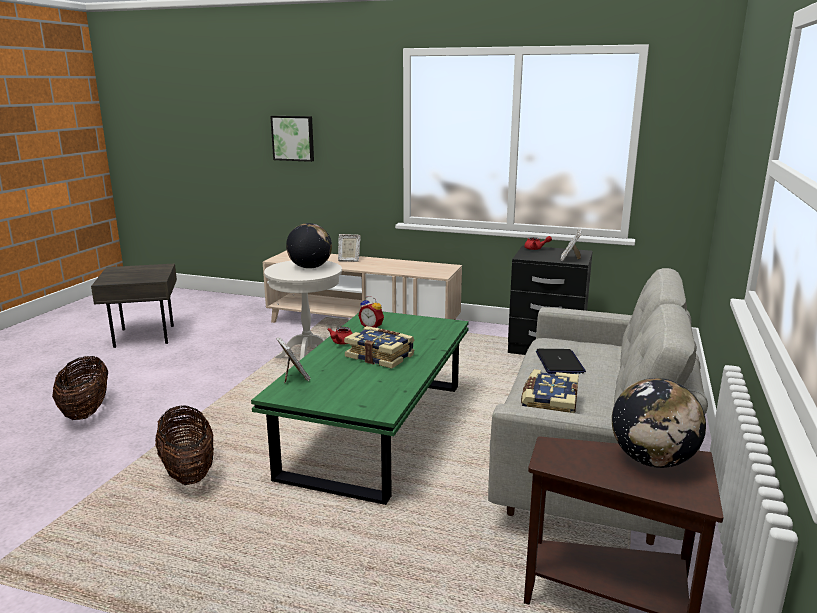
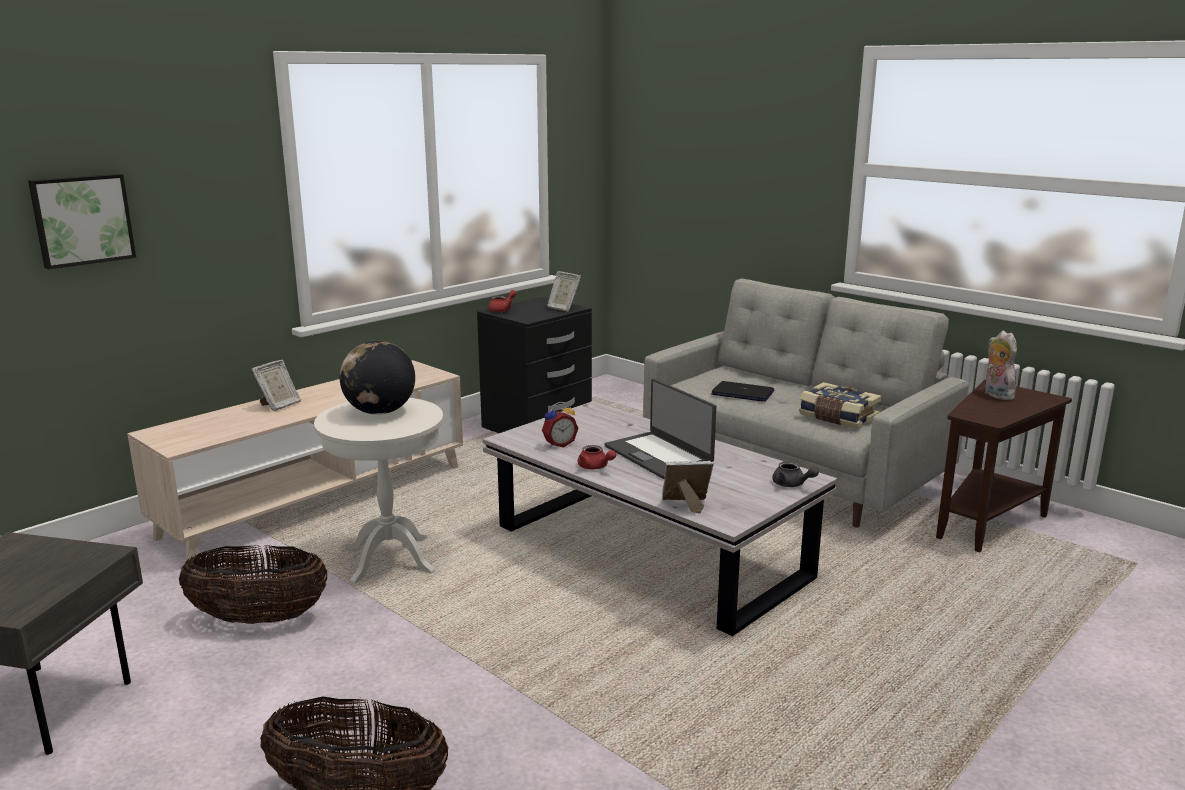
camera: 65 degrees left, 0 degrees up
(188, 471) = (664, 698): basket -> basket (259, 619)
(362, 407) = (792, 485): none -> grey teapot
(376, 429) = (650, 553): green coffee table -> white coffee table
(380, 356) = (659, 455): book -> laptop
(652, 460) = (995, 395): globe -> plush toy

